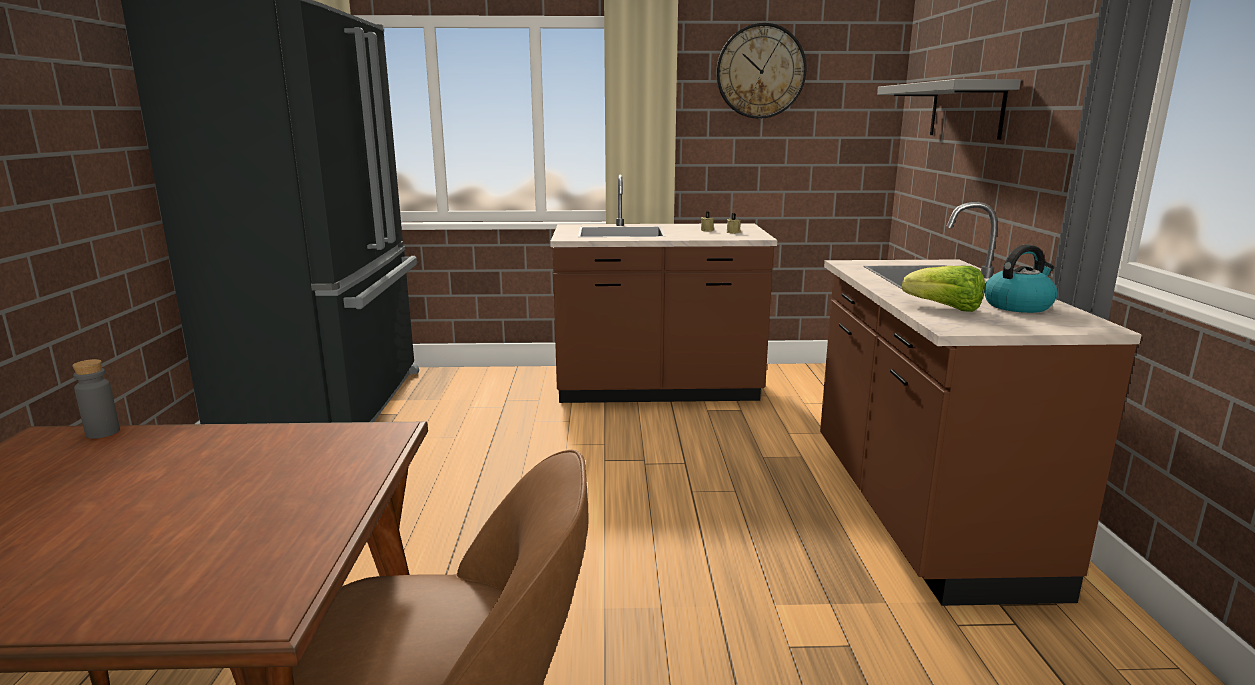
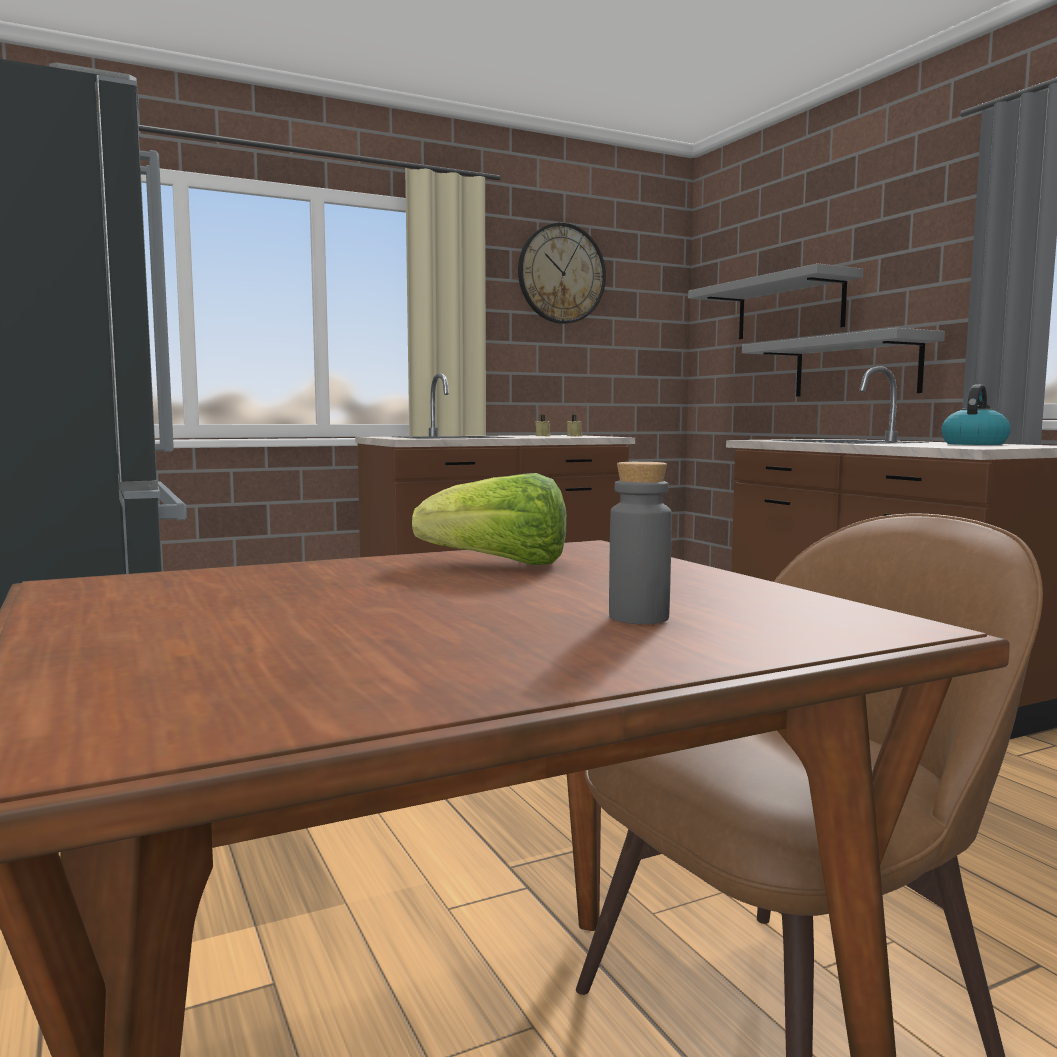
camera: 25 degrees left, 10 degrees down
(103, 432) = (182, 573): grey bottle -> grey bottle (639, 617)
(945, 308) = (929, 445): lettuce -> lettuce (499, 564)
(1003, 184) = (856, 367): none -> grey shelf

